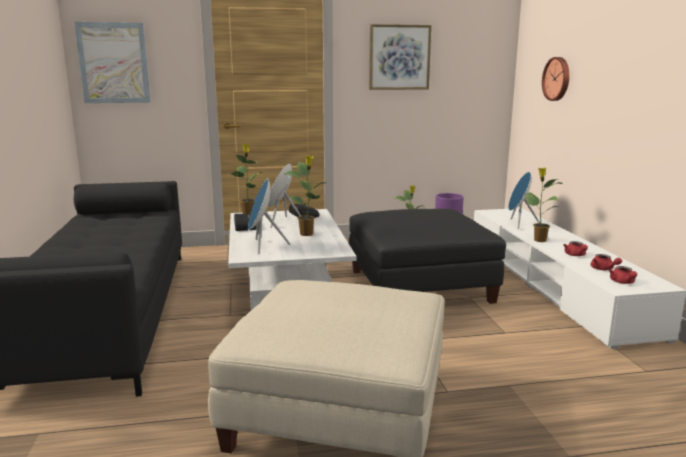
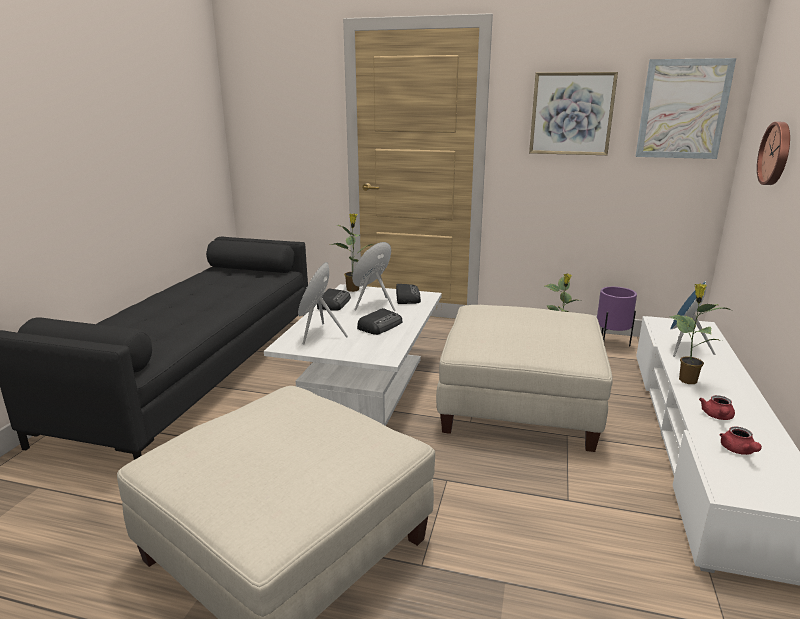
camera: 25 degrees right, 5 degrees up
(114, 63) = (263, 117): picture -> picture (683, 109)
(307, 234) = (380, 325): potted plant -> radio
(419, 285) = (518, 404): black ottoman -> beige ottoman
(623, 282) = (747, 482): red teapot -> none

